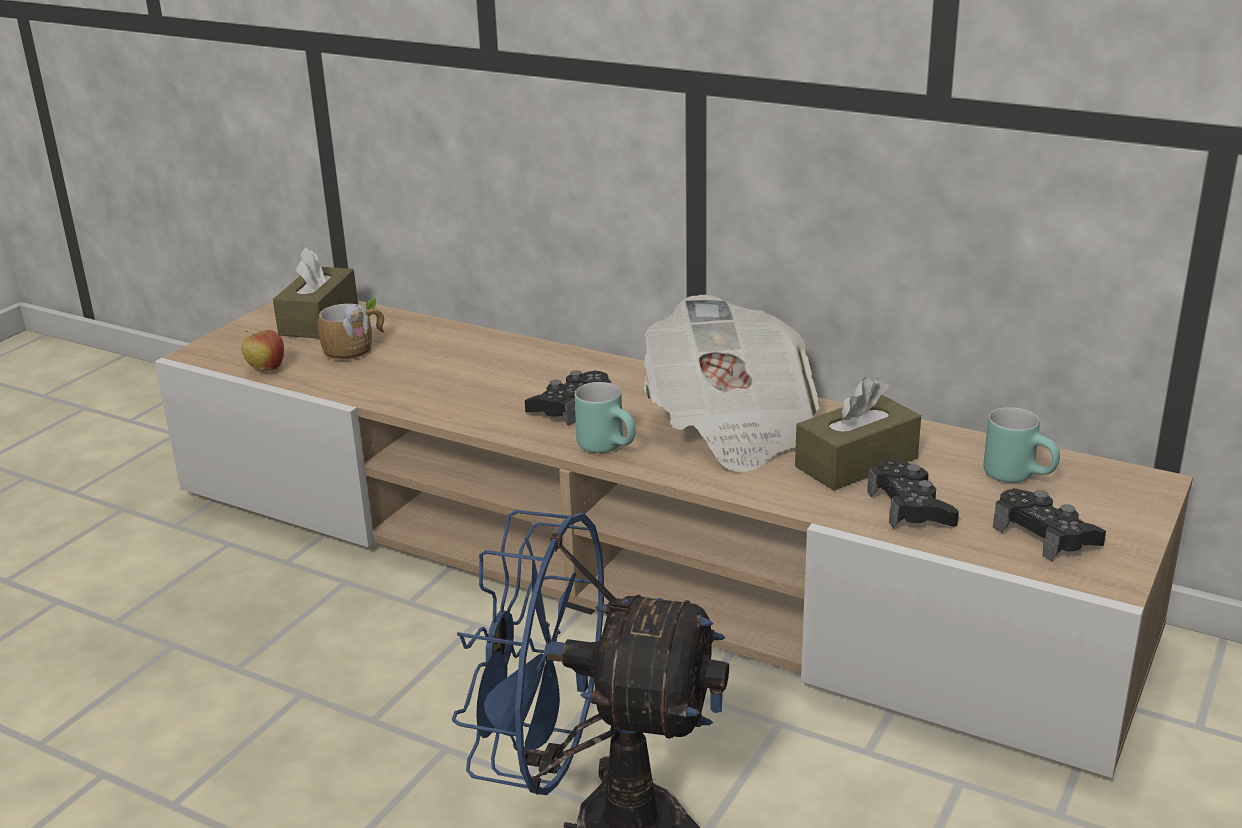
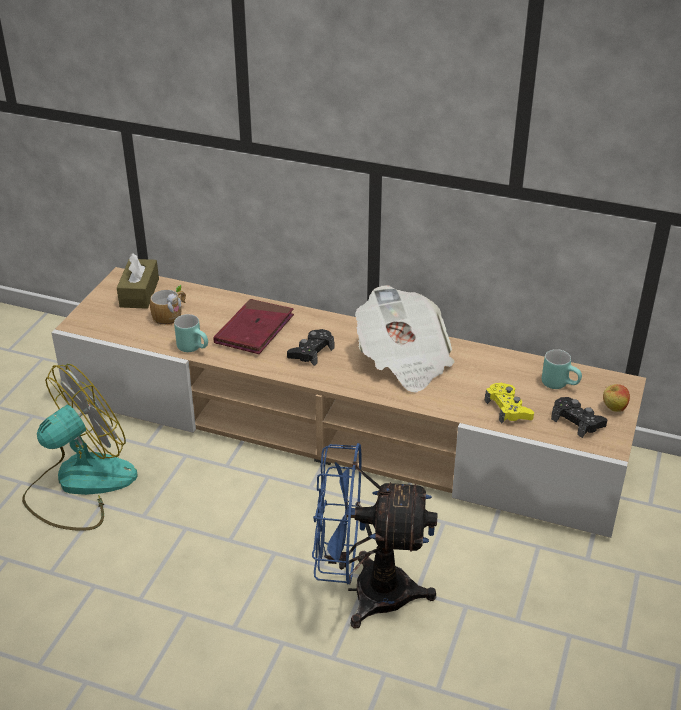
camera: 10 degrees left, 10 degrees up
(151, 612) = (79, 484): none -> fan
(266, 370) = (123, 335): apple -> apple (613, 408)
(485, 373) = (254, 330): none -> red book
(610, 447) = (341, 379): turquoise mug -> turquoise mug (194, 347)
(856, 462) = (475, 381): brown tissue box -> none
(910, 507) = (508, 409): black game controller -> yellow game controller

